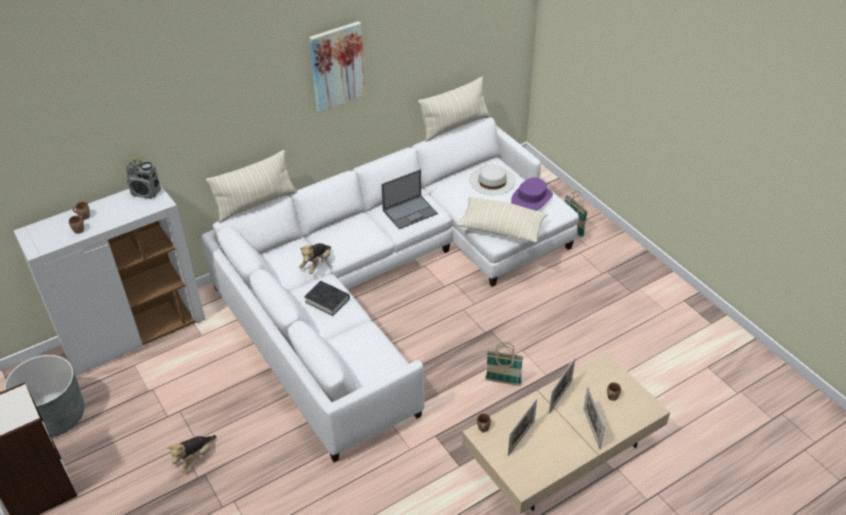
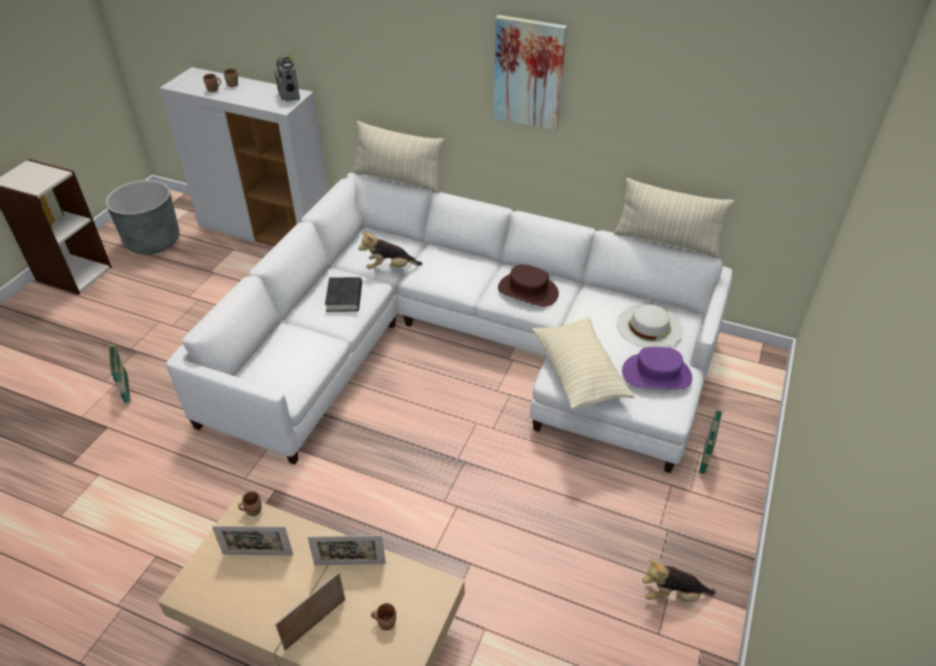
camera: 55 degrees right, 0 degrees up
(195, 458) = (150, 336): plush toy -> plush toy (672, 594)
(410, 212) = (528, 291): laptop -> brown hat
(503, 381) = (394, 512): basket -> basket (126, 390)

